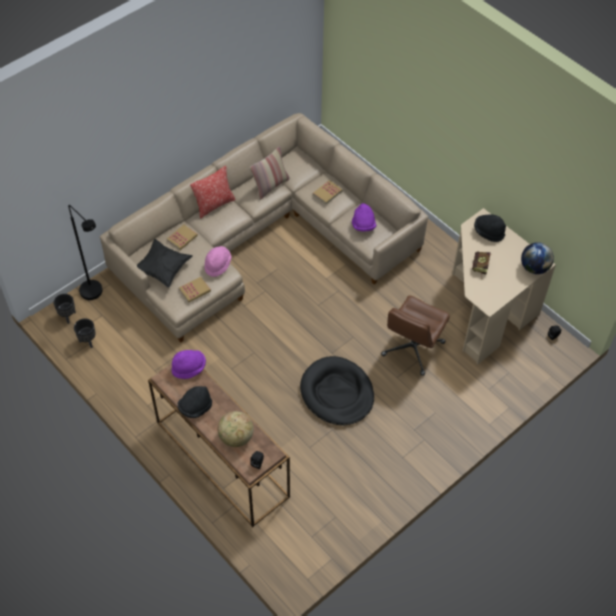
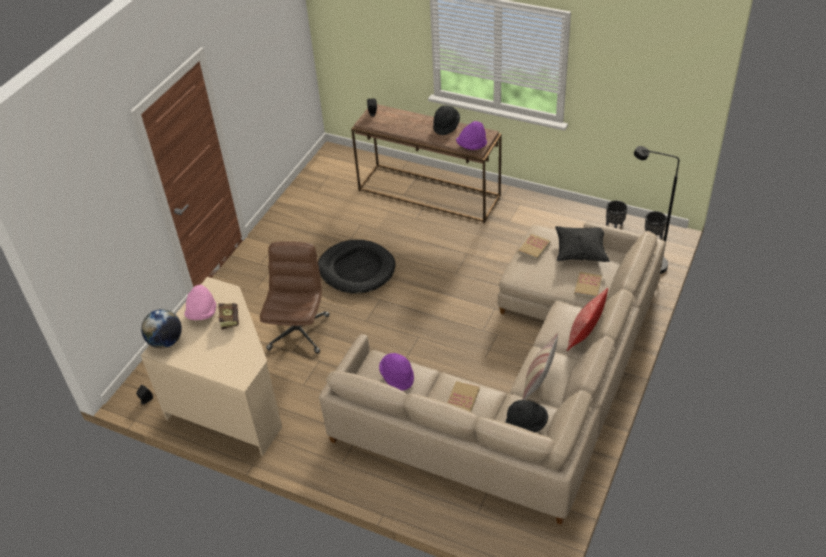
camera: 160 degrees right, 10 degrees down
(217, 265) = (530, 277): pink hat -> pink hat (202, 313)
(236, 437) = (399, 121): globe -> none
(488, 232) = (230, 363): black hat -> black hat (526, 424)

